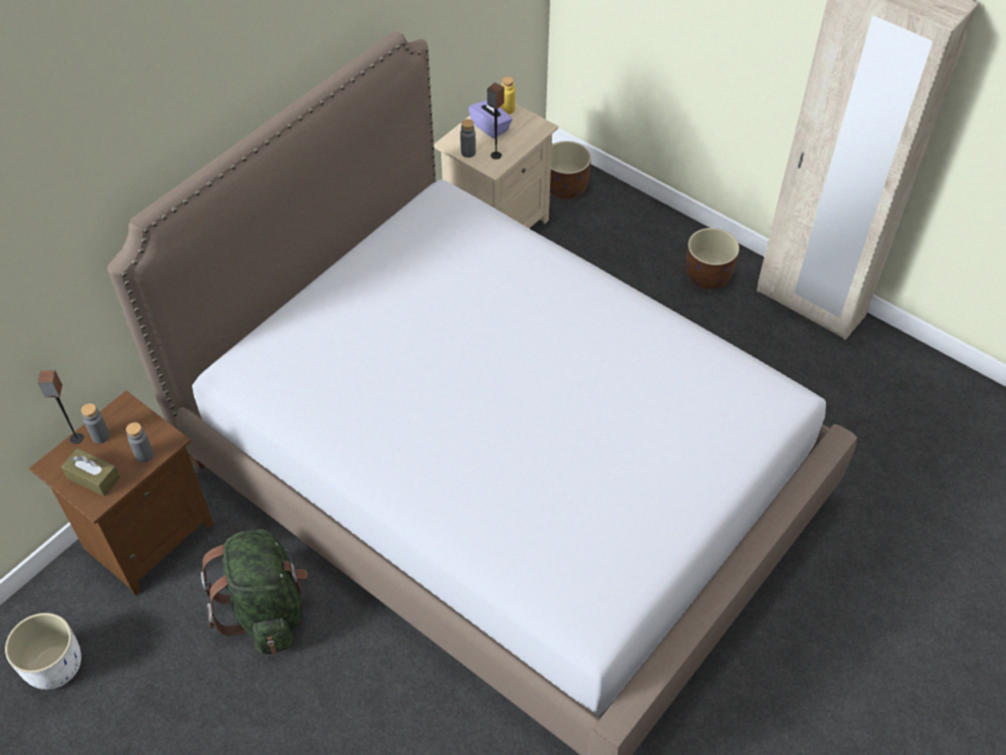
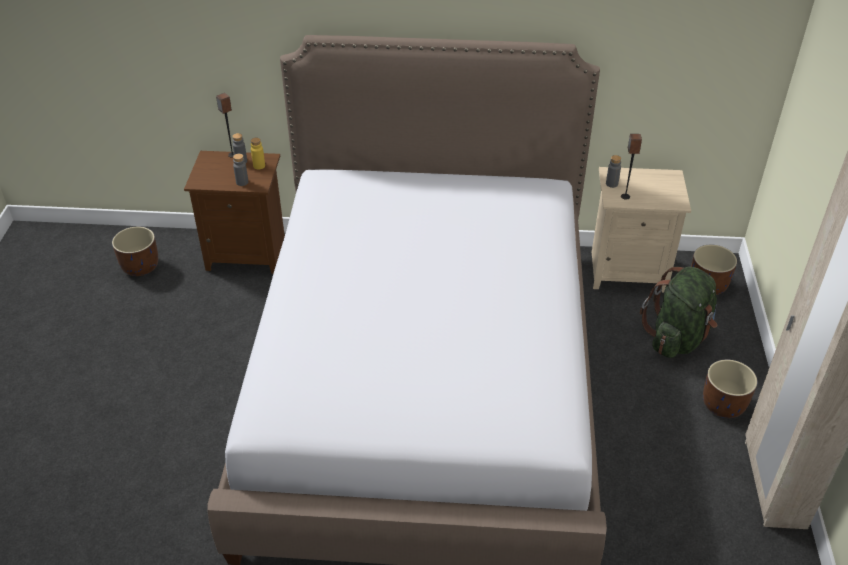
camera: 55 degrees right, 10 degrees down
(54, 665) = (140, 266): white planter -> brown planter
(93, 477) = (212, 173): brown tissue box -> none
(267, 610) = (237, 327): green backpack -> green backpack (677, 338)
(490, 127) = (647, 182): purple tissue box -> none
(507, 109) = (674, 181): yellow bottle -> yellow bottle (259, 166)

